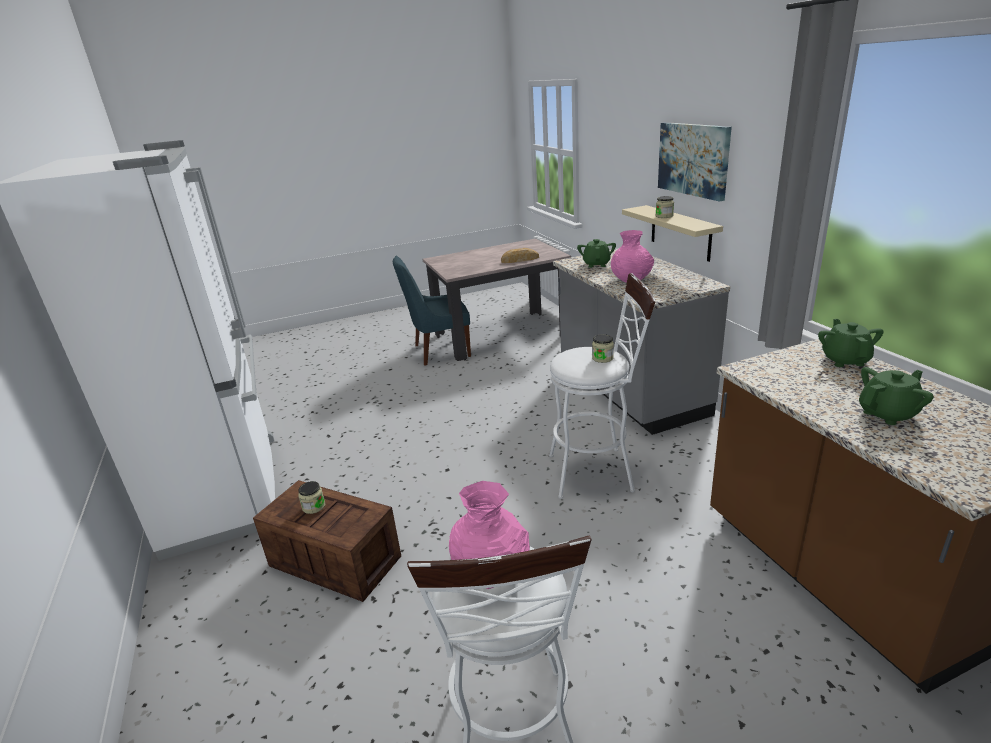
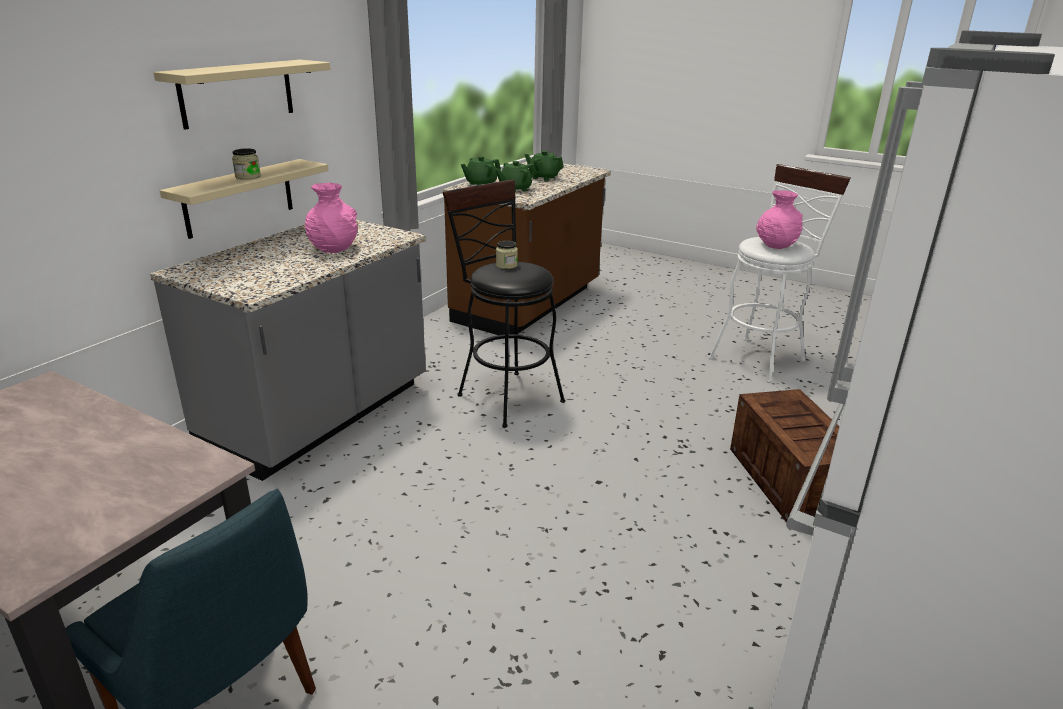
camera: 130 degrees left, 0 degrees up
(314, 506) = (805, 433): jar -> none
(520, 259) = (78, 417): bread -> none
(596, 264) = (267, 274): green teapot -> green teapot (515, 189)
(598, 471) = (505, 395): white stool -> black stool
(693, 159) = (237, 93): picture -> beige shelf

